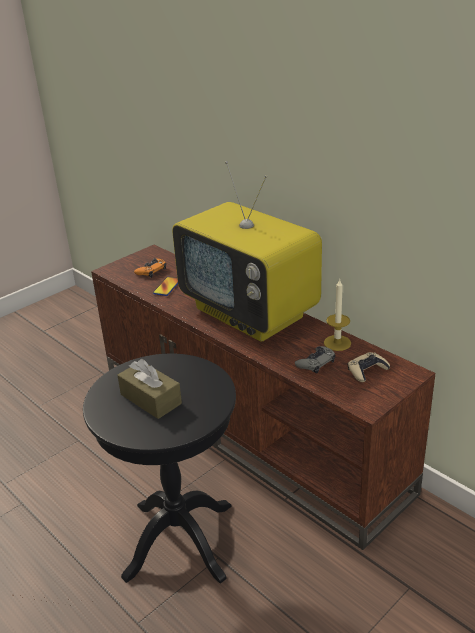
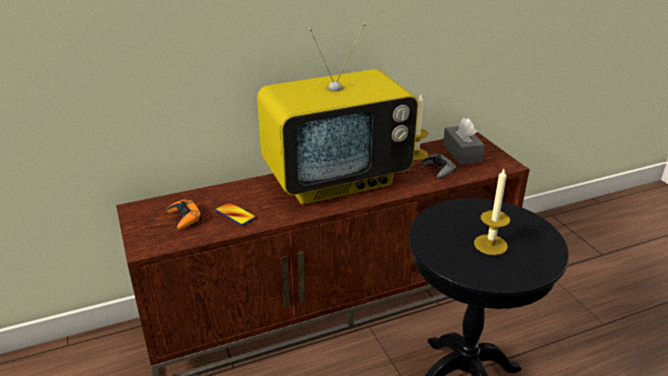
camera: 70 degrees left, 0 degrees up
(151, 399) = (490, 244): brown tissue box -> candle
(367, 370) = (461, 153): beige game controller -> grey tissue box

